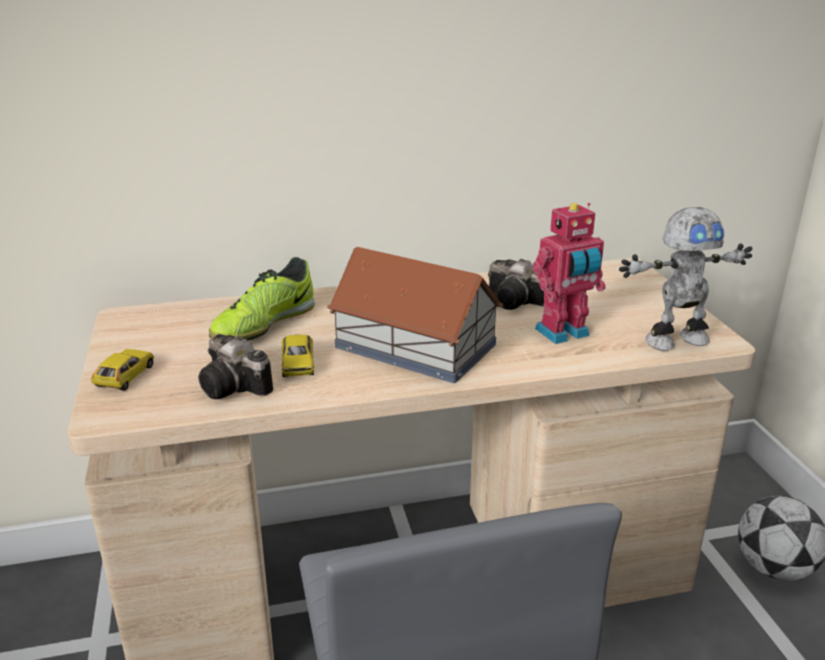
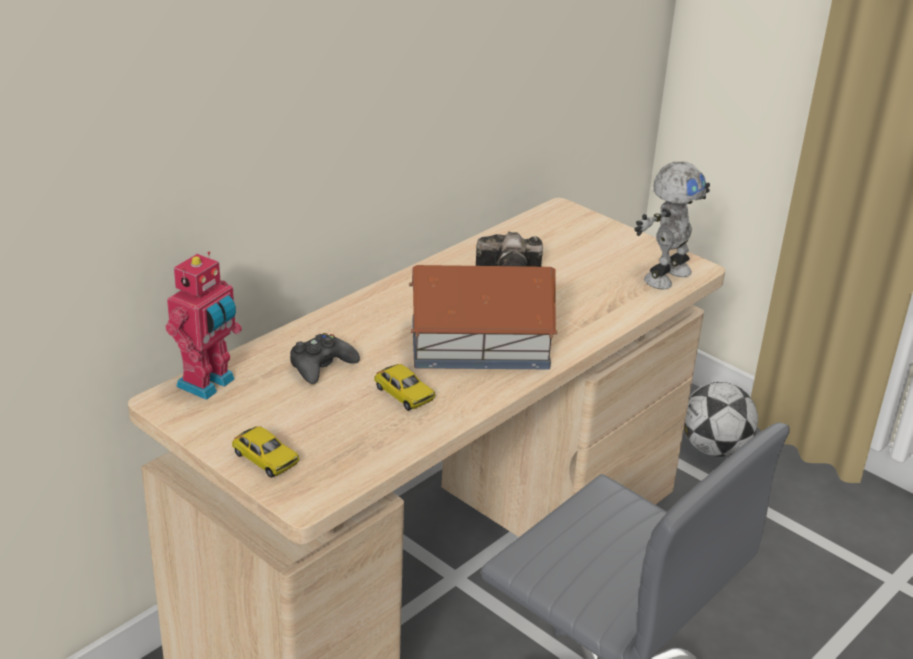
camera: 35 degrees left, 5 degrees up
(125, 376) = (266, 459): toy car -> toy car turned 150 degrees clockwise
(236, 387) = (381, 434): camera -> none
(264, 325) = (321, 366): shoe -> black game controller
(564, 334) = (581, 295): toy robot -> toy robot (208, 384)

